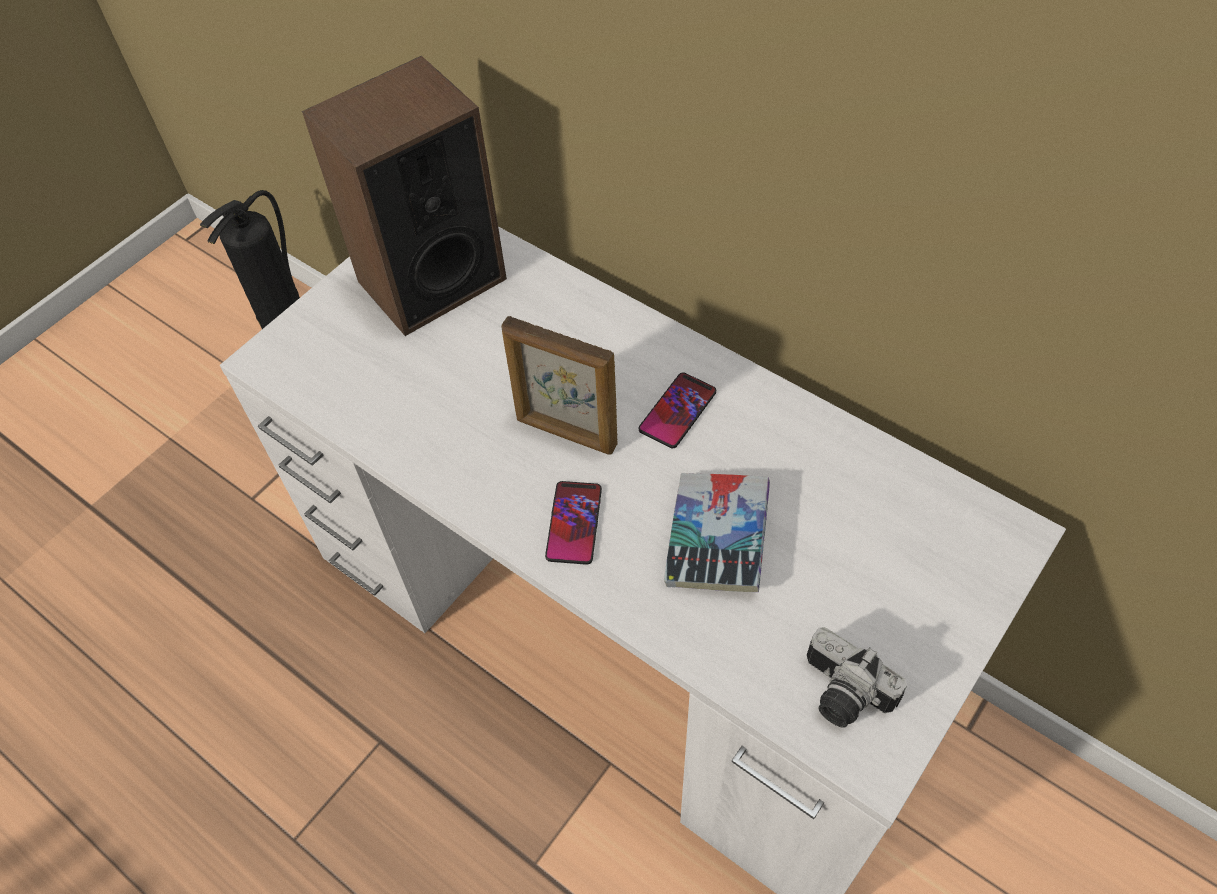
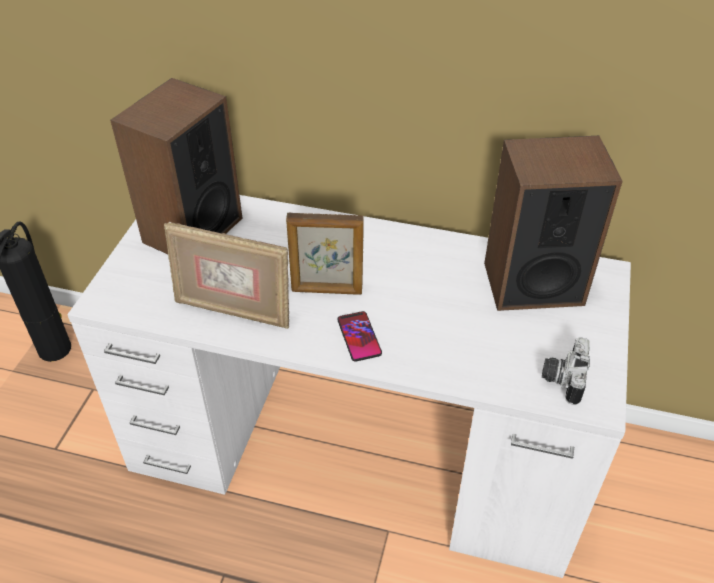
camera: 25 degrees left, 10 degrees down
(425, 426) = (233, 311): none -> picture frame
(677, 411) = (388, 261): phone -> none
(717, 538) = (448, 320): book -> none
(840, 695) = (562, 378): camera -> camera turned 90 degrees clockwise
(880, 517) = (532, 283): none -> speaker

